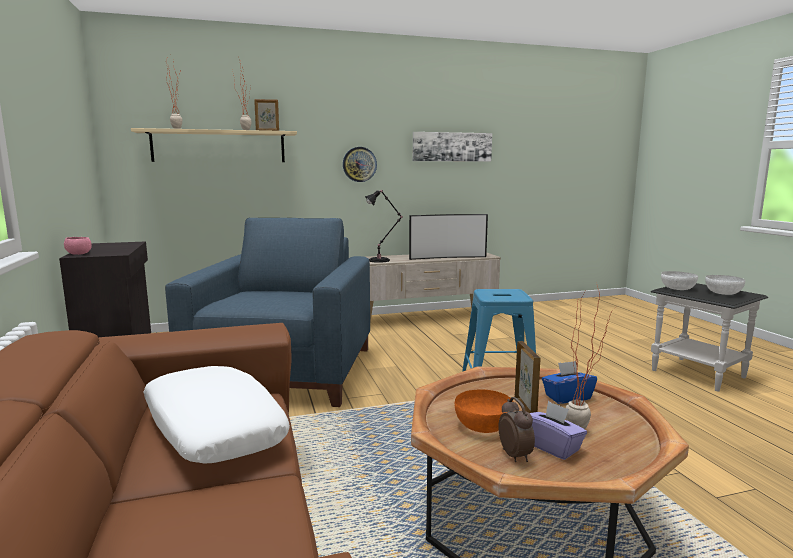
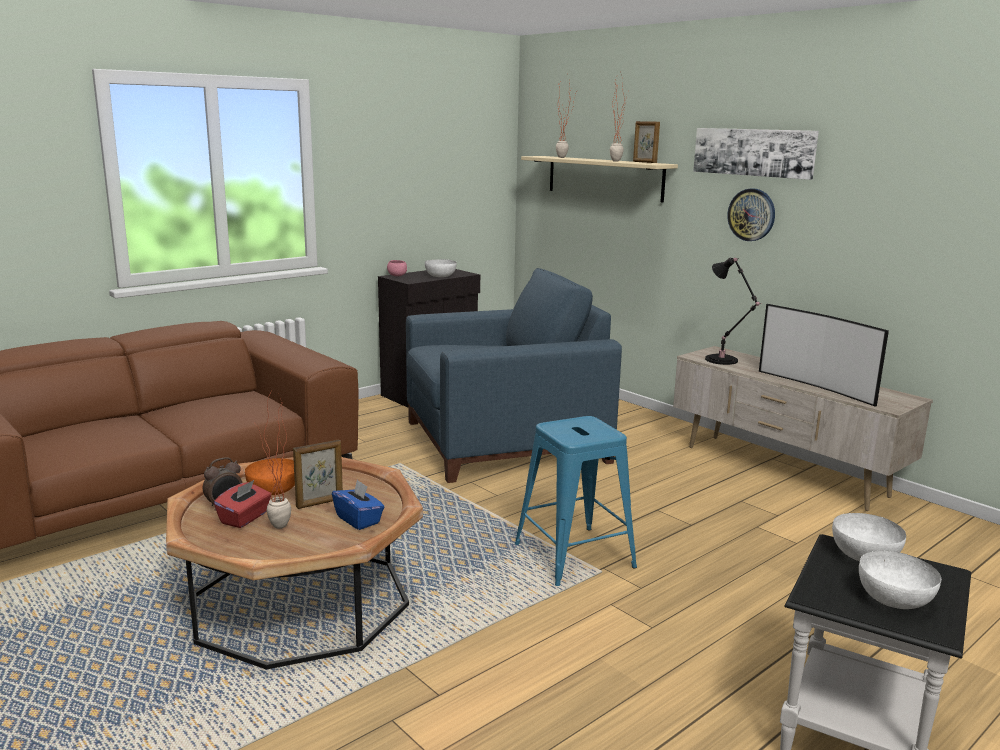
camera: 65 degrees right, 5 degrees up
(121, 247) = (440, 276): none -> white bowl
(212, 428) = (219, 411): white pillow -> none
(452, 147) = (906, 199): picture -> picture (753, 152)
(552, 447) = (245, 518): purple tissue box -> red tissue box

